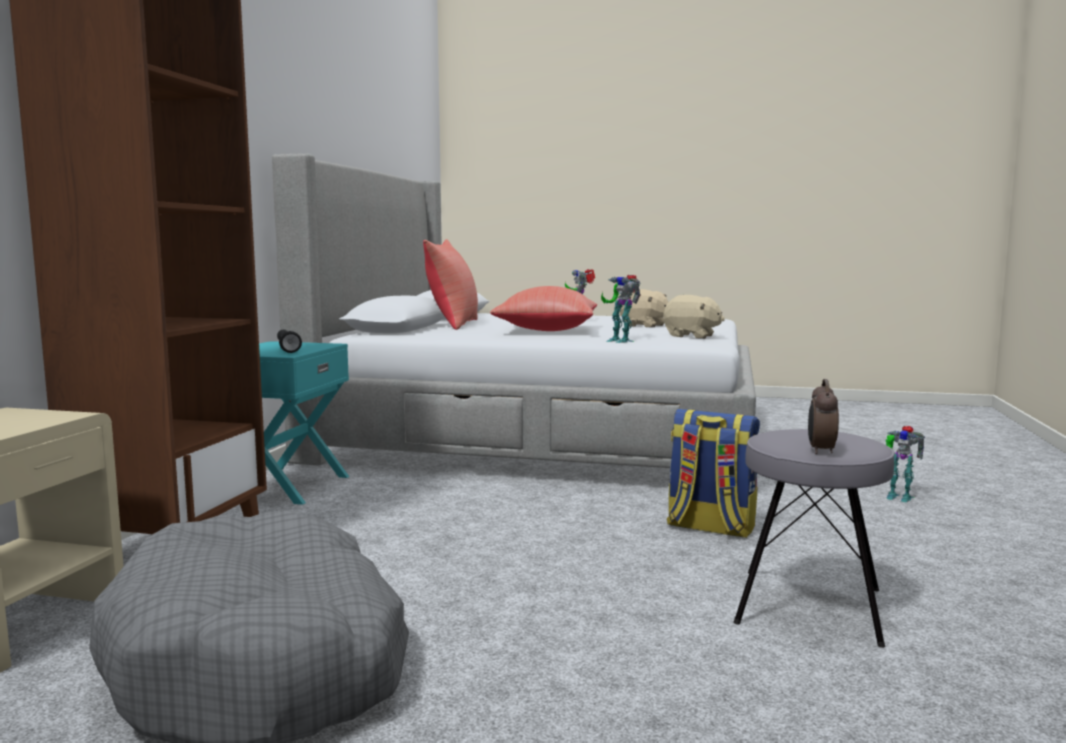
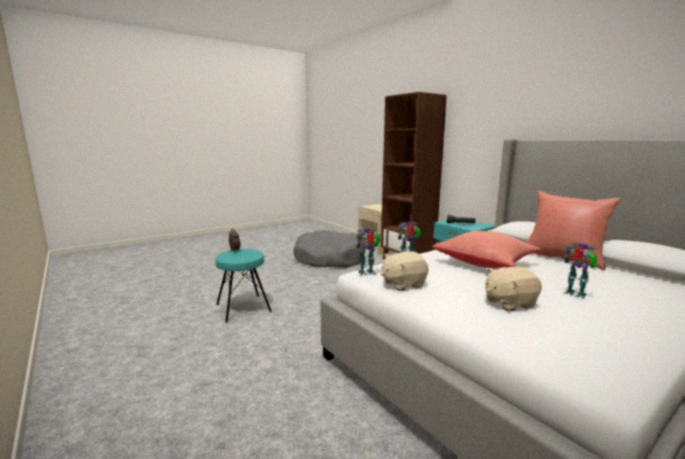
camera: 130 degrees right, 5 degrees up
(710, 527) = (308, 326): backpack -> none
(810, 606) = (243, 308): grey stool -> turquoise stool
(898, 496) = (244, 408): toy robot -> toy robot (367, 273)

